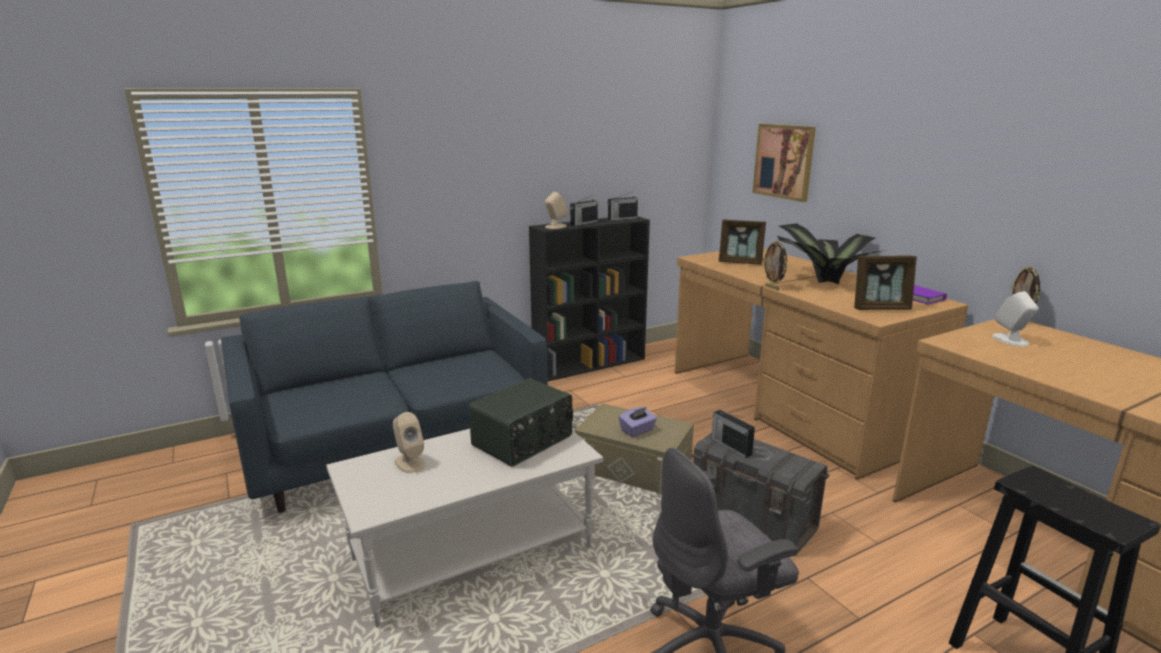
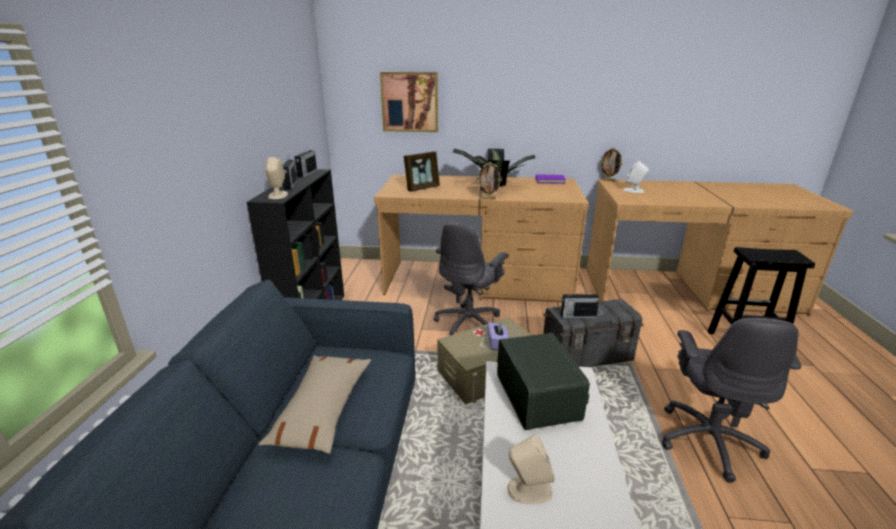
camera: 55 degrees left, 5 degrees up
(426, 376) = (322, 409): none -> beige pillow
(700, 429) = (469, 323): none -> grey office chair
(881, 308) = (559, 192): picture frame -> none

